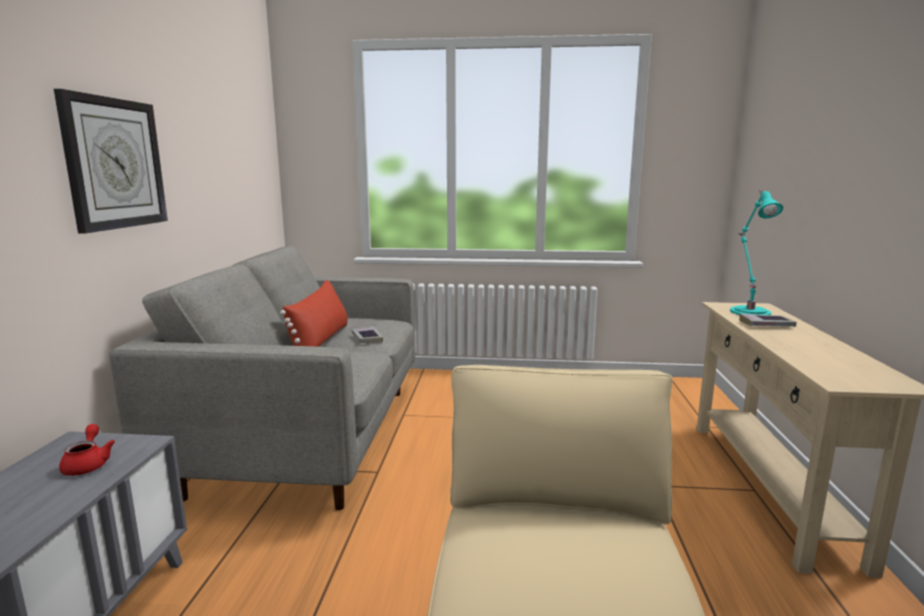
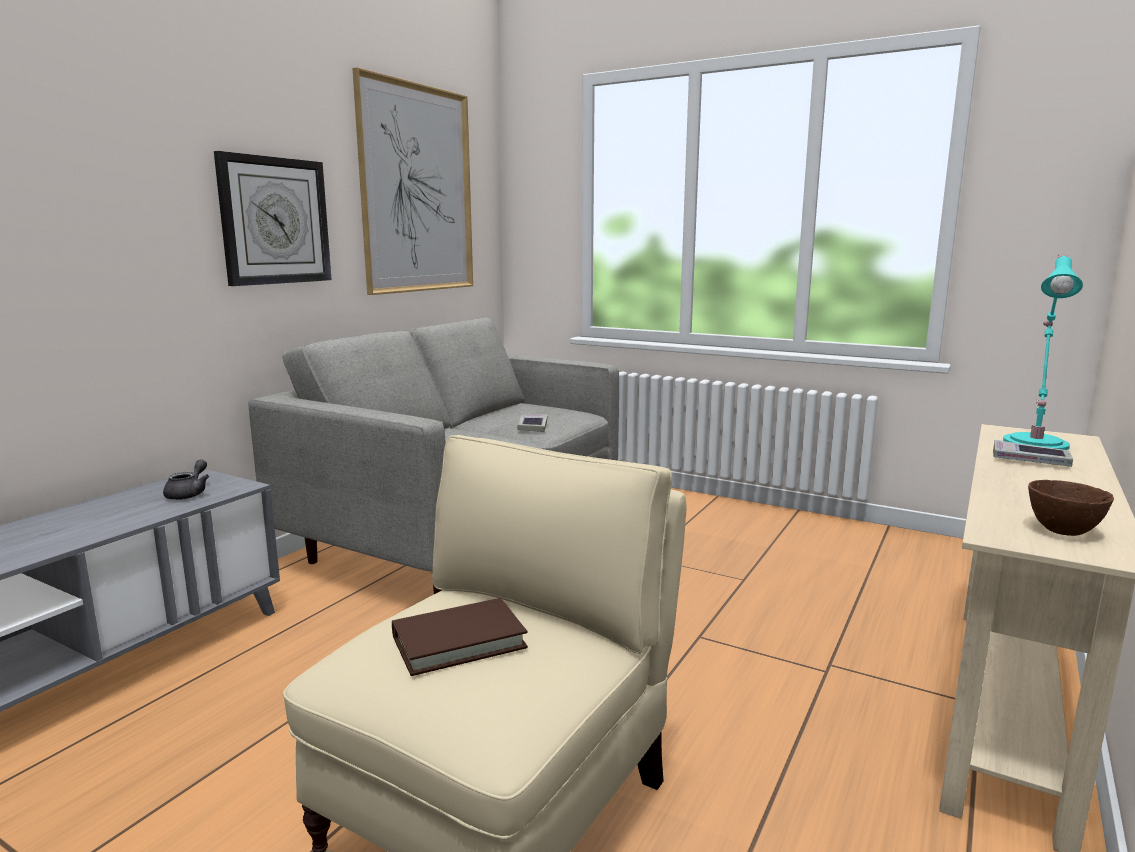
camera: 25 degrees right, 0 degrees up
(88, 464) = (189, 494): red teapot -> grey teapot
(222, 133) = (417, 190): none -> picture
(320, 340) = (483, 423): red pillow -> none
(558, 558) = (459, 641): none -> brown book
(858, 373) = (1061, 531): none -> brown bowl

